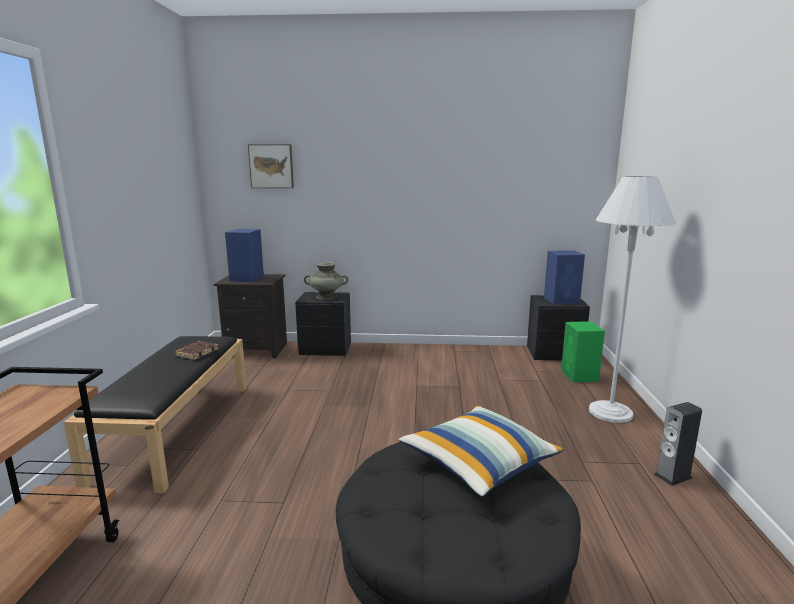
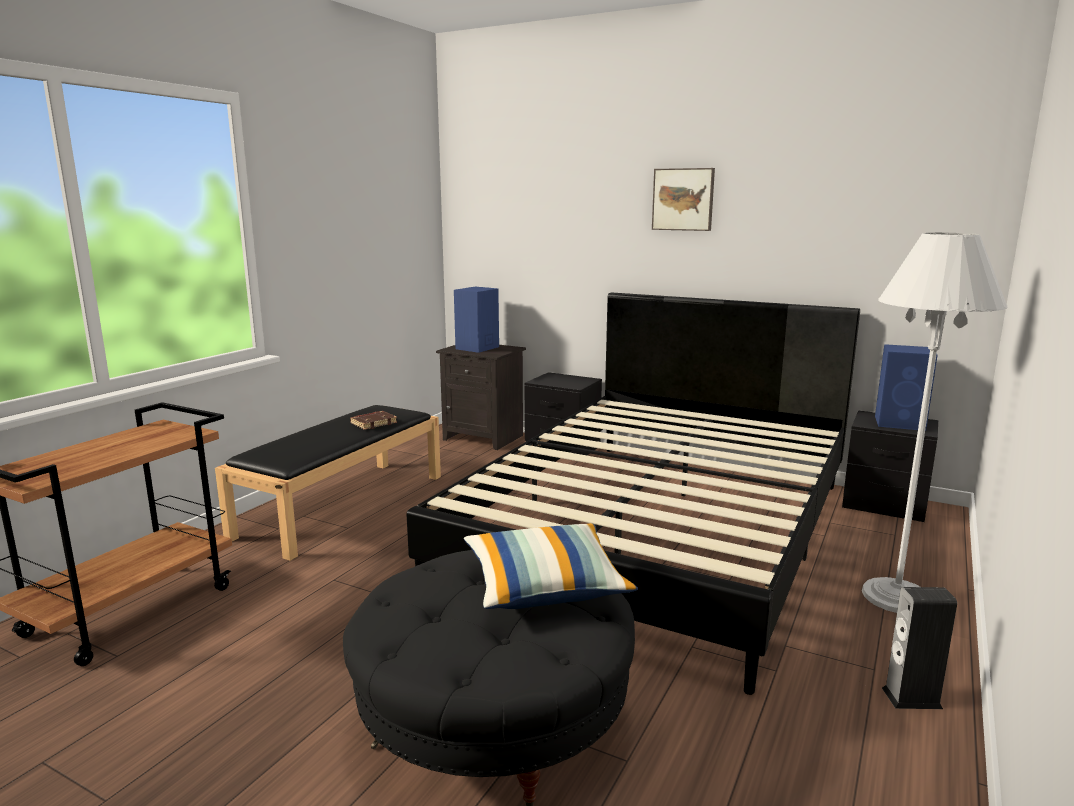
camera: 25 degrees right, 0 degrees up
(271, 166) = (519, 210): picture -> picture (683, 199)
(326, 297) = (567, 381): turquoise vase -> none
(442, 399) = (659, 531): none -> black bed
(579, 376) = (896, 541): green speaker -> none

